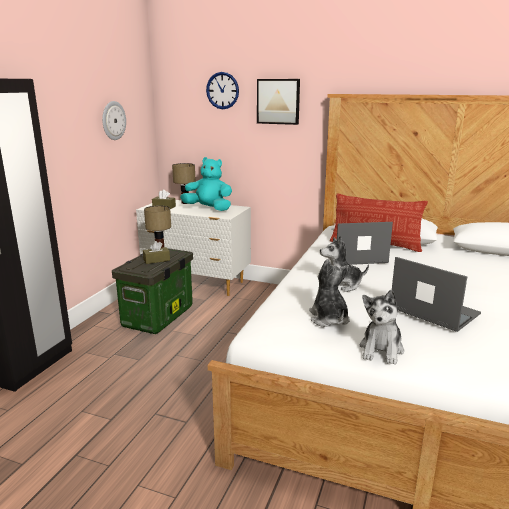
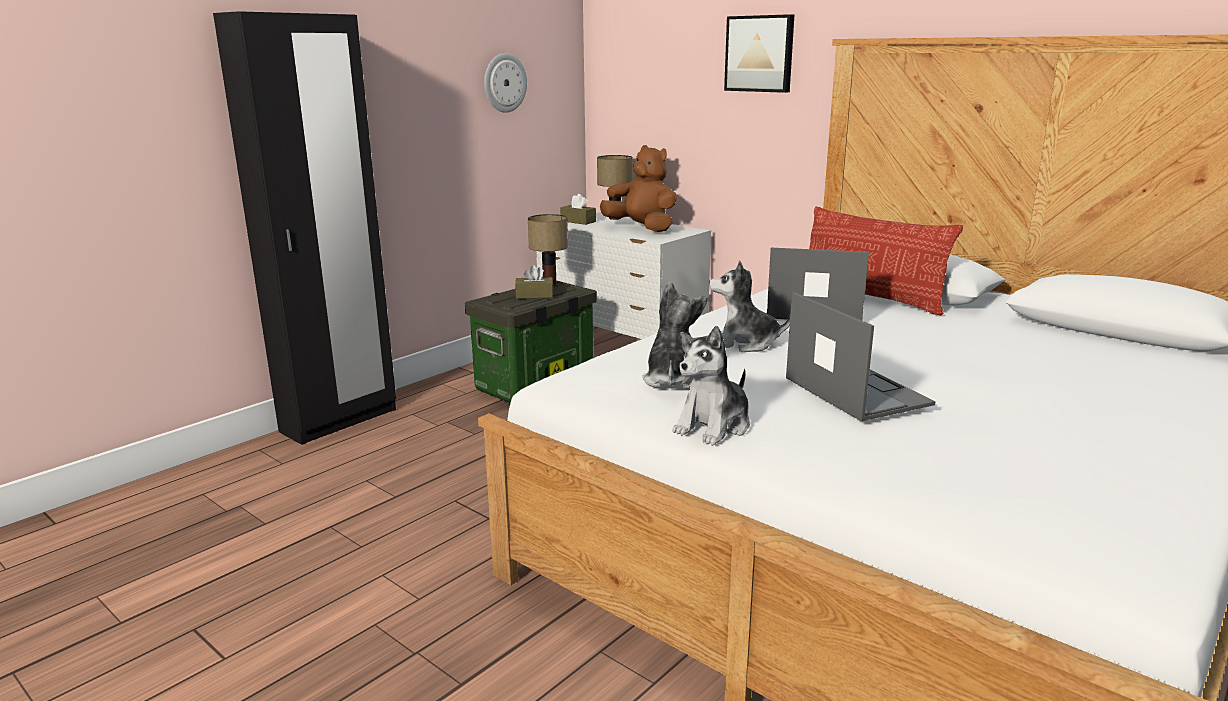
camera: 20 degrees right, 0 degrees up
(209, 209) = (642, 228): turquoise plush toy -> brown plush toy
(222, 90) = (678, 37): wall clock -> none

